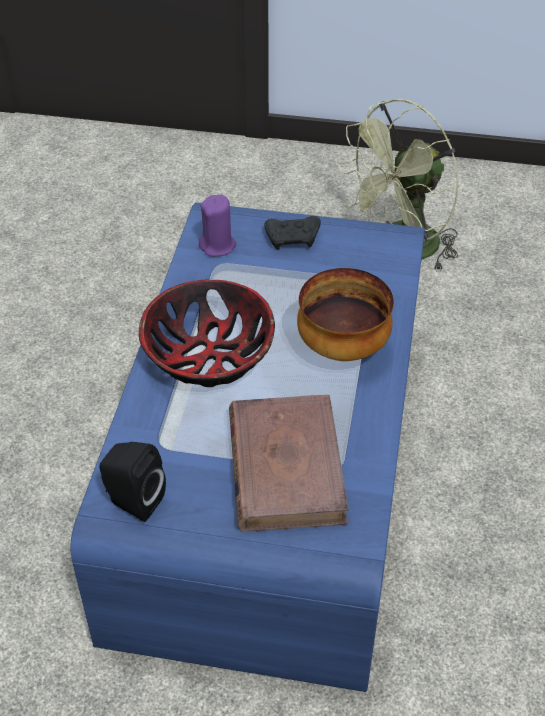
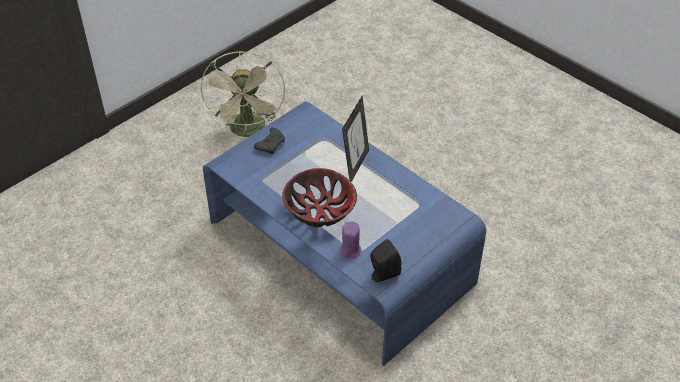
camera: 55 degrees left, 0 degrees up
(218, 246) = (249, 172): purple candle -> purple candle (350, 250)
(286, 466) = (406, 217): brown book -> none
(343, 347) = (355, 165): bowl -> picture frame

